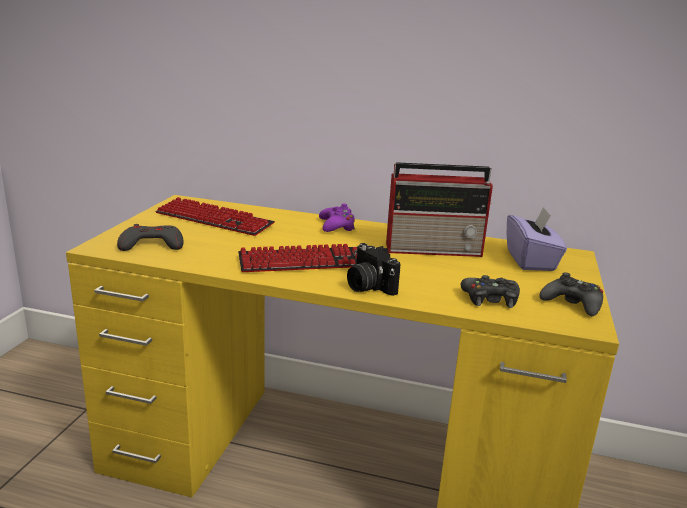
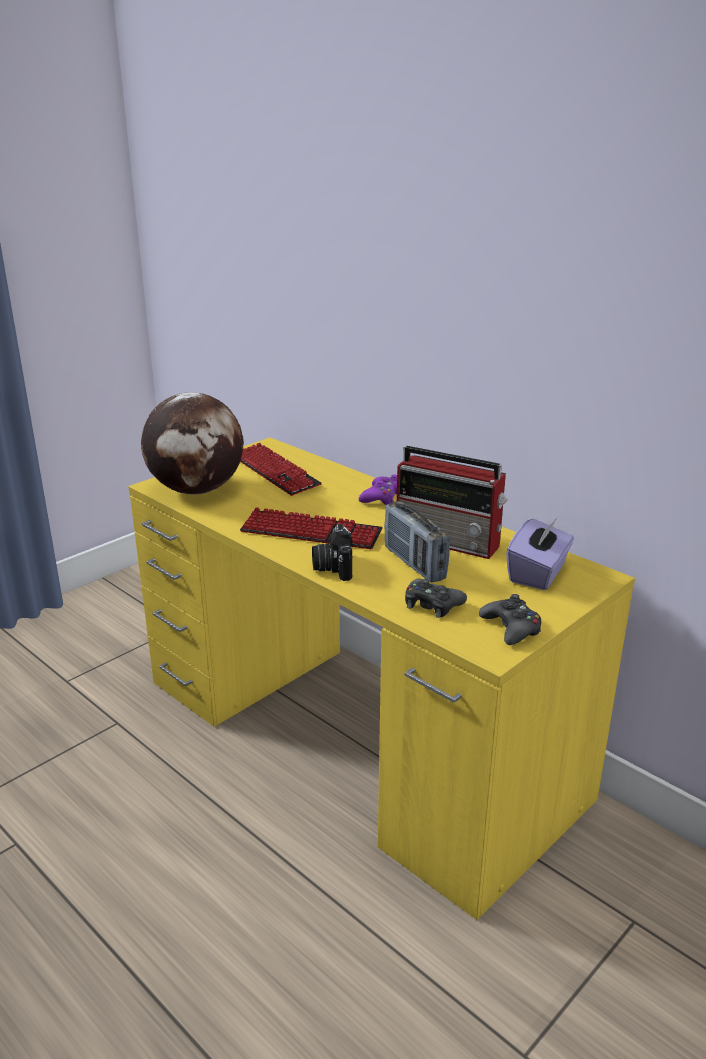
camera: 30 degrees right, 5 degrees up
(151, 244) = (197, 490): grey game controller -> globe
(432, 270) = (414, 564): none -> radio

